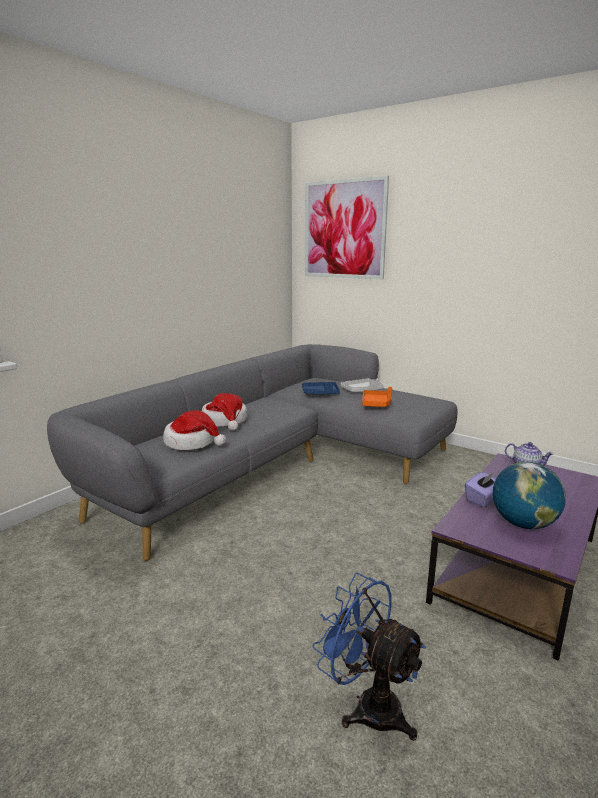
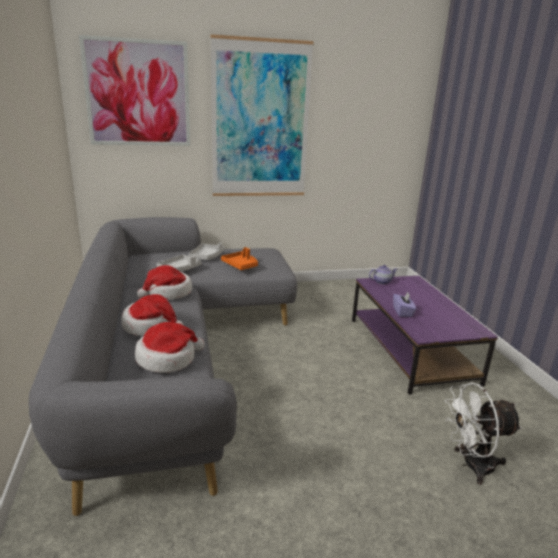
camera: 50 degrees left, 5 degrees up
(281, 406) = (168, 293): none -> hat
(320, 393) = (179, 269): blue tray -> grey tray
(368, 705) = (471, 465): blue fan -> white fan
(458, 253) = (260, 121): none -> picture
(523, 524) = (439, 318): globe -> none

